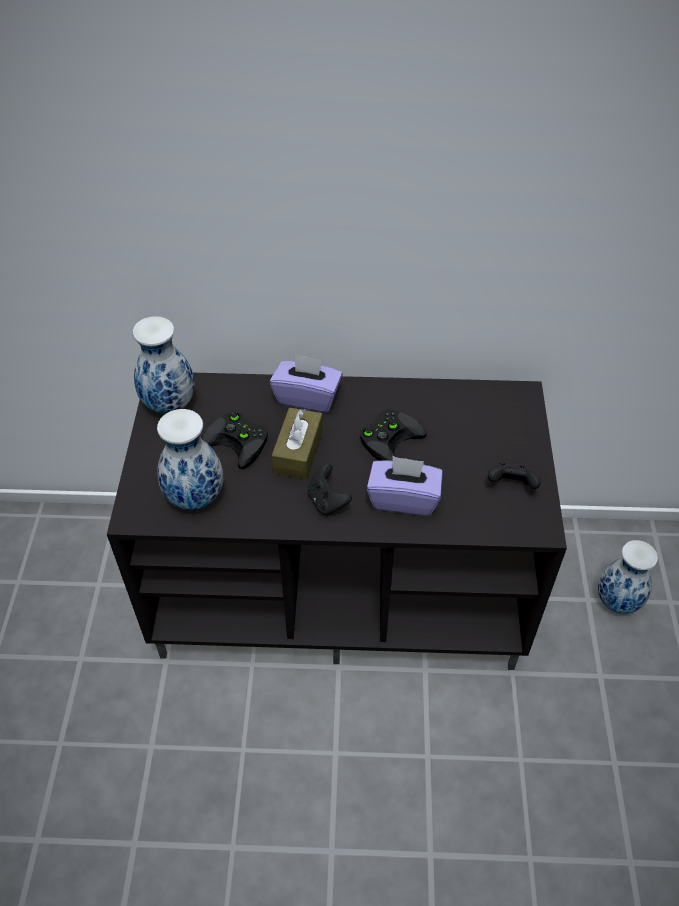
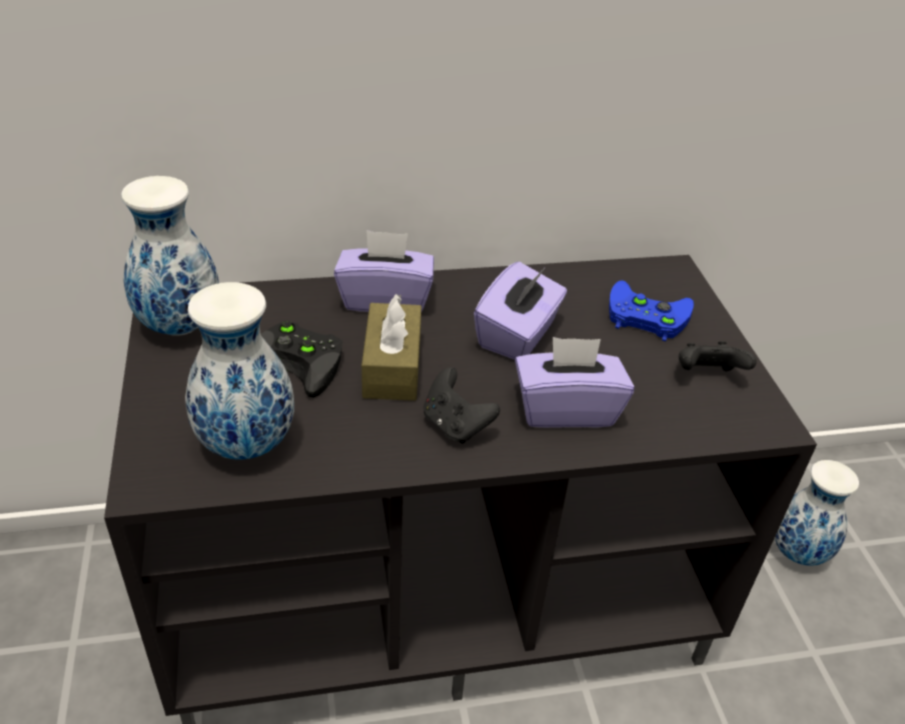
camera: 15 degrees left, 10 degrees down
(390, 437) = (518, 335): black game controller -> purple tissue box
(485, 432) = (644, 316): none -> blue game controller

